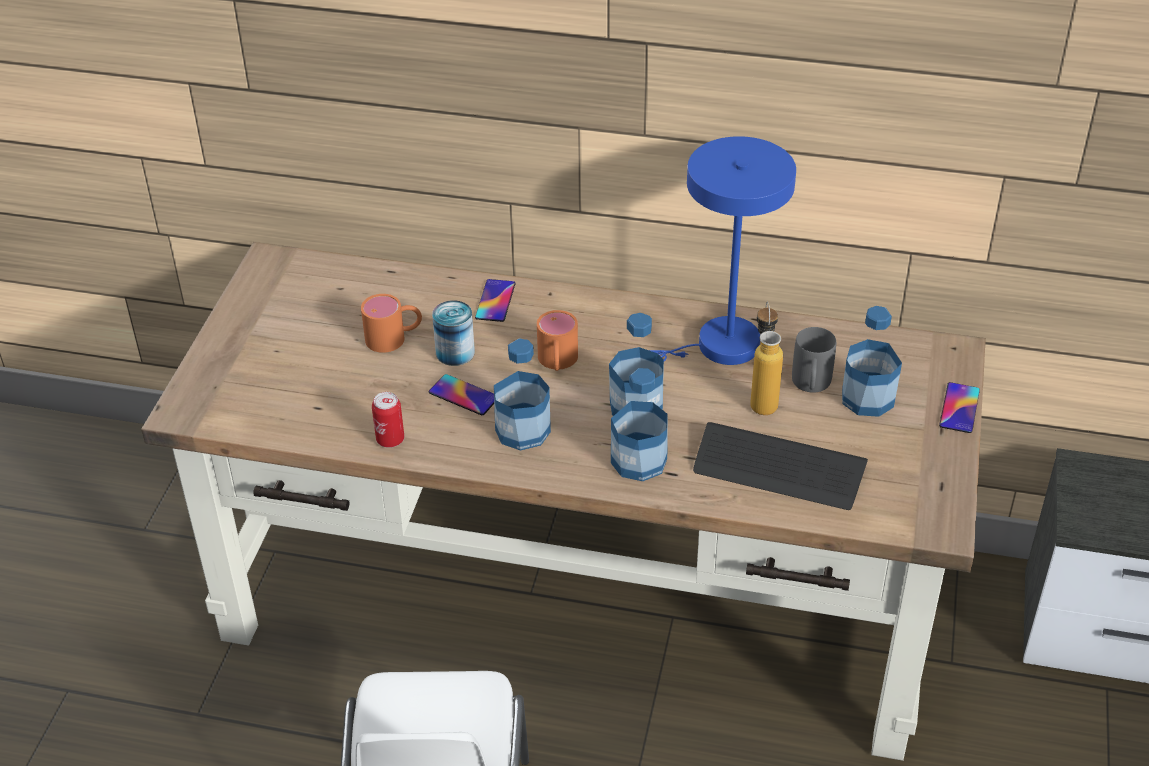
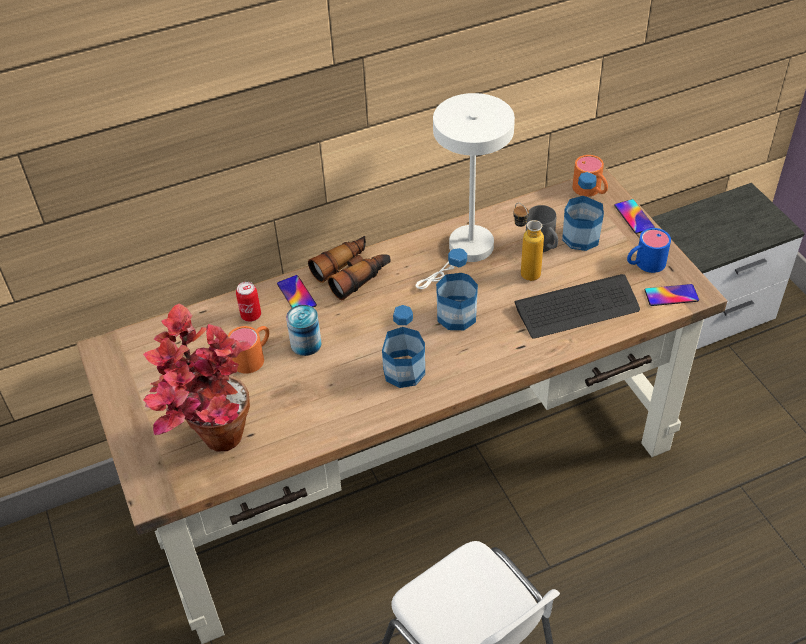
camera: 35 degrees left, 5 degrees up
(272, 399) = (212, 447): none -> potted plant
(390, 439) = (324, 427): can -> can (251, 315)
(464, 395) = (342, 369): phone -> phone (671, 295)
(557, 362) = (379, 314): orange mug -> orange mug (591, 190)
(573, 308) = (352, 273): none -> binoculars
(639, 461) = (494, 350): bottle -> none
(717, 347) = (466, 251): blue table lamp -> white table lamp
(913, 464) = (644, 264): none -> blue mug

